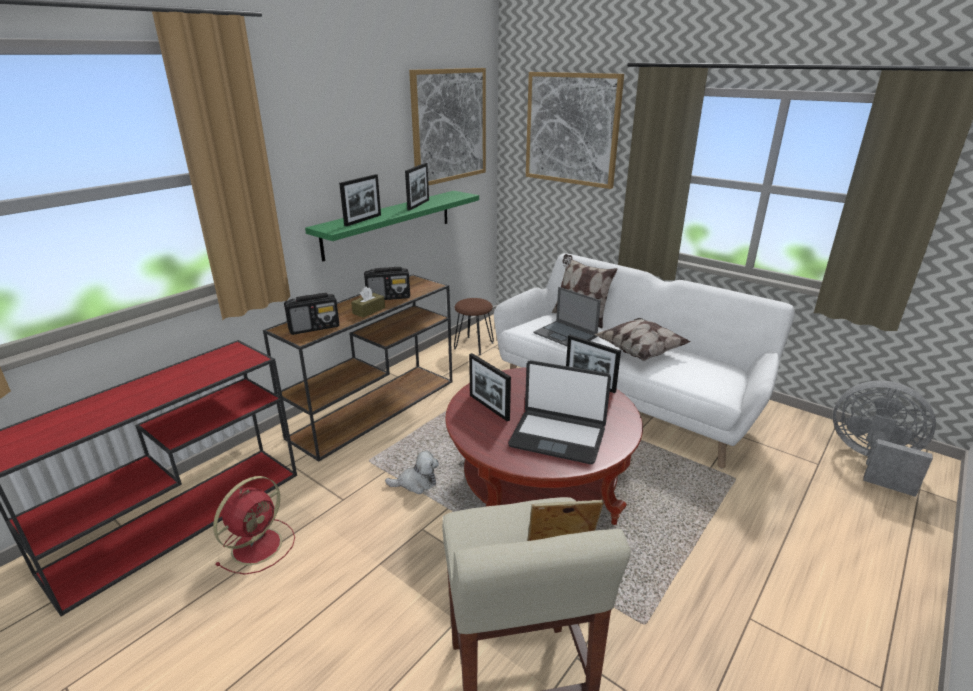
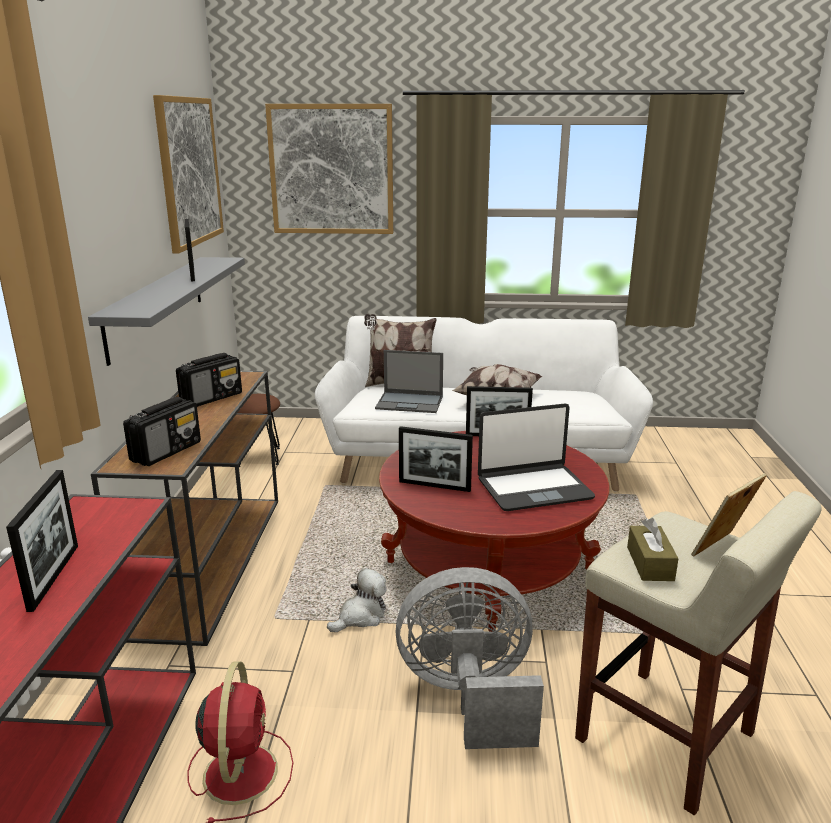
camera: 35 degrees left, 5 degrees down
(363, 220) = (156, 298): picture frame -> picture frame (54, 576)
(369, 311) = (211, 417): brown tissue box -> brown tissue box (650, 563)
(389, 223) = (156, 305): green shelf -> grey shelf
(872, 461) = (706, 448): grey fan -> grey fan (469, 696)

